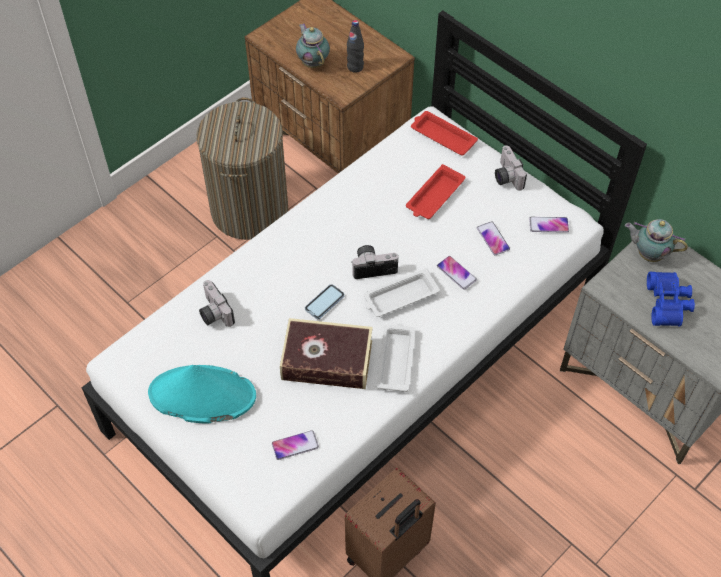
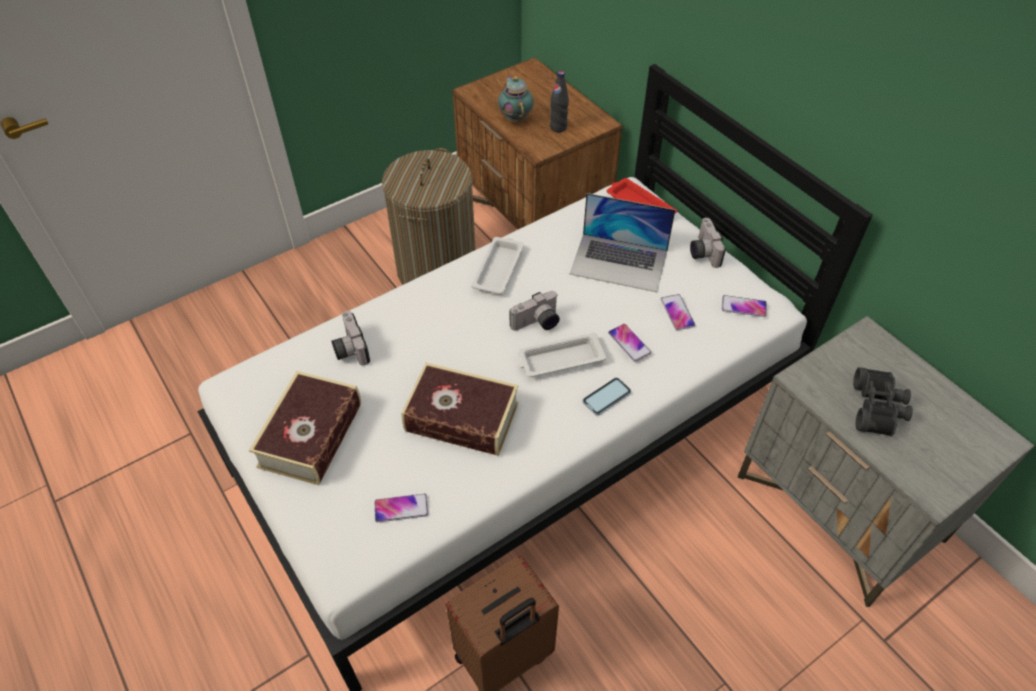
camera: 10 degrees right, 5 degrees down
(202, 395) = (311, 435): turquoise hat -> book
(324, 302) = (474, 354): phone -> phone (606, 397)
(373, 266) = (537, 324): camera -> camera turned 150 degrees clockwise
(396, 359) = (541, 427): white tray -> white tray (498, 268)
(434, 196) = (619, 262): red tray -> laptop
(648, 254) = (858, 349): teapot -> none
(668, 304) = (879, 408): blue binoculars -> black binoculars

